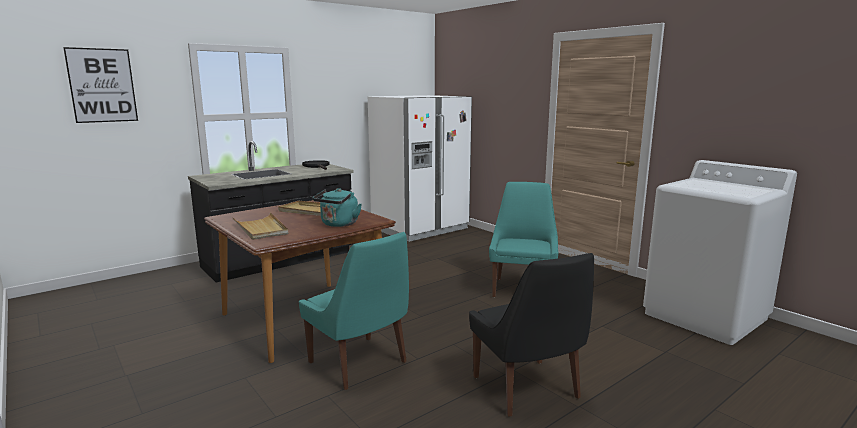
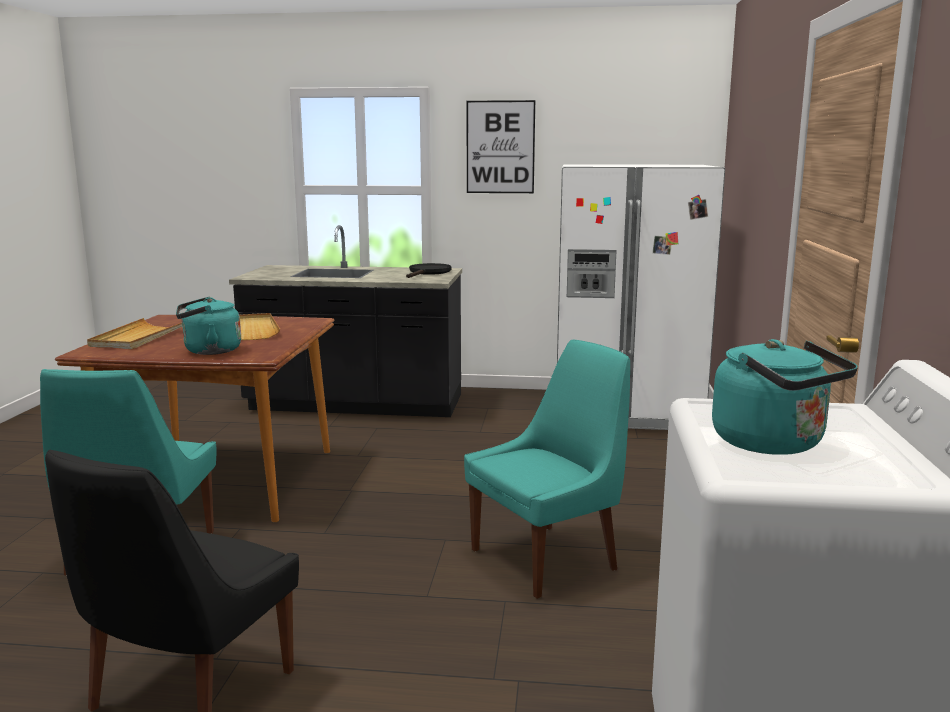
camera: 45 degrees right, 0 degrees up
(102, 85) = (193, 145): picture -> picture (500, 147)
(723, 189) = (774, 444): none -> turquoise kettle

